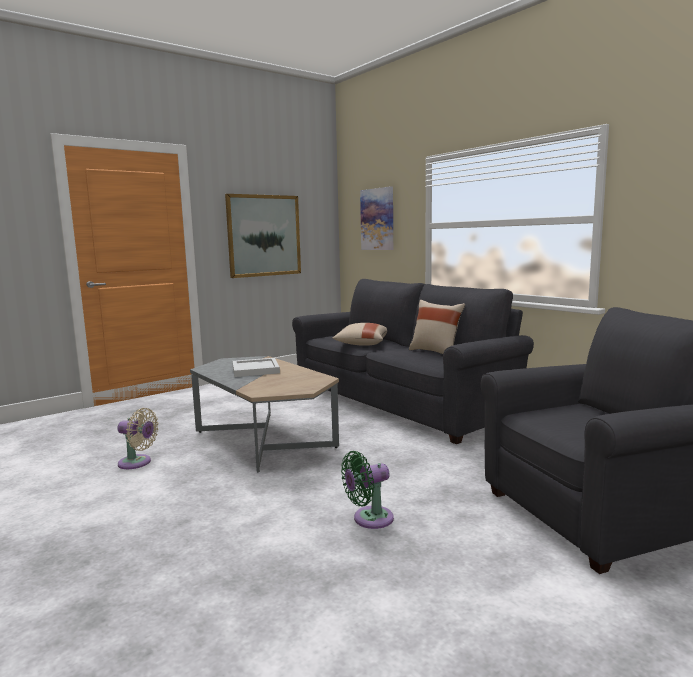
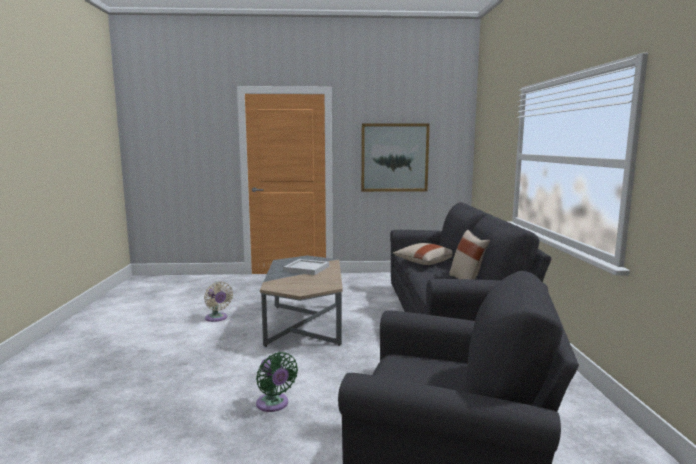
camera: 35 degrees right, 0 degrees up
(369, 519) = (274, 404): green fan -> green fan turned 135 degrees counterclockwise
(377, 219) = (492, 146): picture -> none

